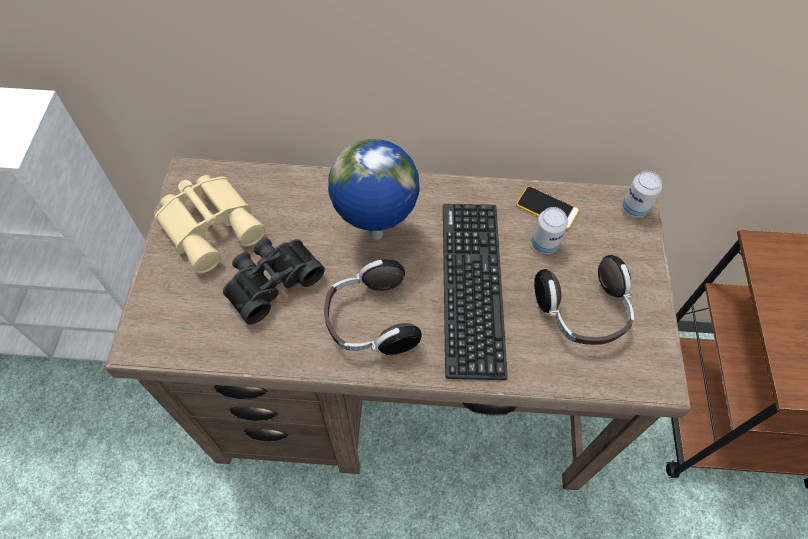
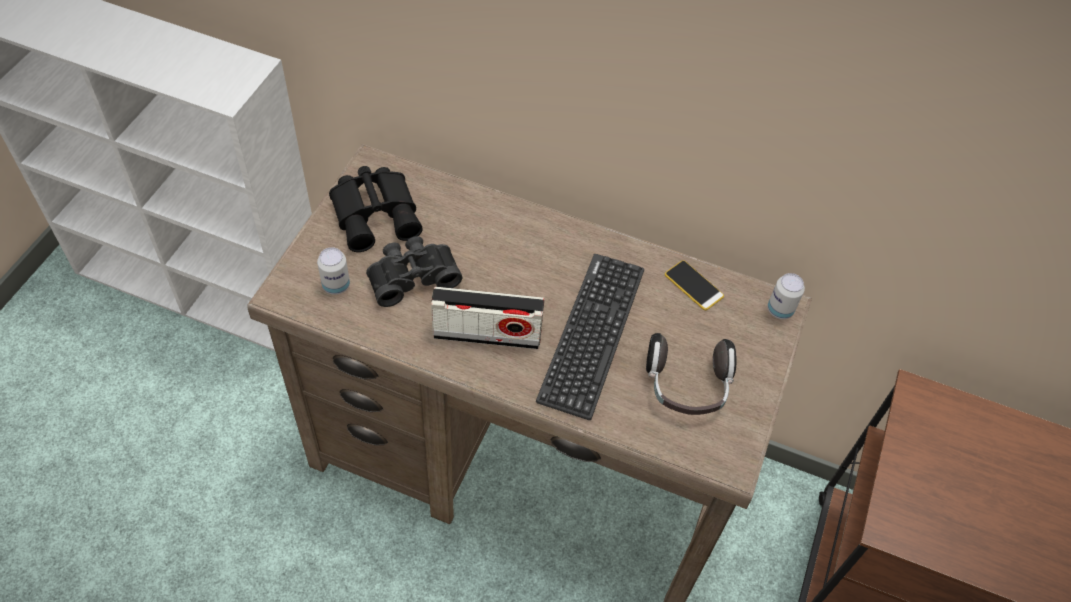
camera: 15 degrees right, 5 degrees down
(212, 225) = (377, 213): beige binoculars -> black binoculars
(370, 321) = (487, 335): headphones -> radio
(376, 235) = (521, 264): globe -> none
(544, 244) = (676, 317): can -> can (336, 285)

